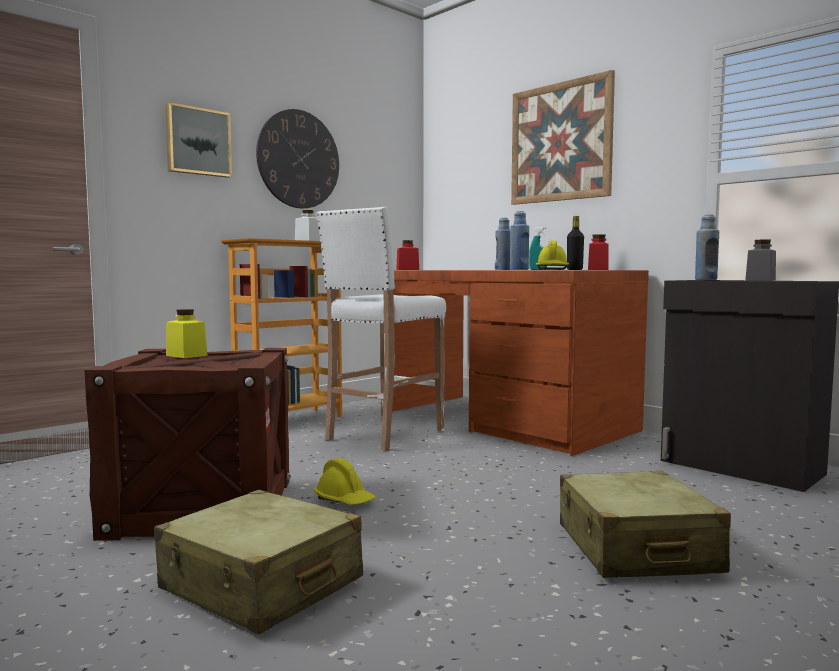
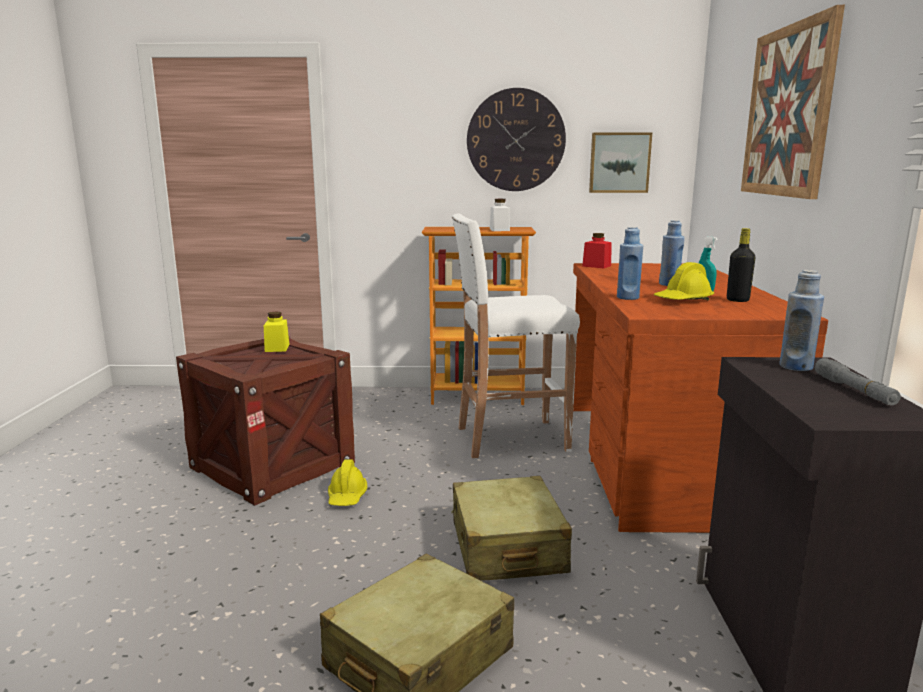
camera: 45 degrees right, 10 degrees up
(198, 142) = (407, 137): picture -> picture (619, 163)
(261, 585) = (181, 542): beige suitcase -> beige suitcase (507, 547)
(598, 269) = (719, 313): red jar -> none
(760, 280) = (854, 390): grey jar -> grey flashlight

